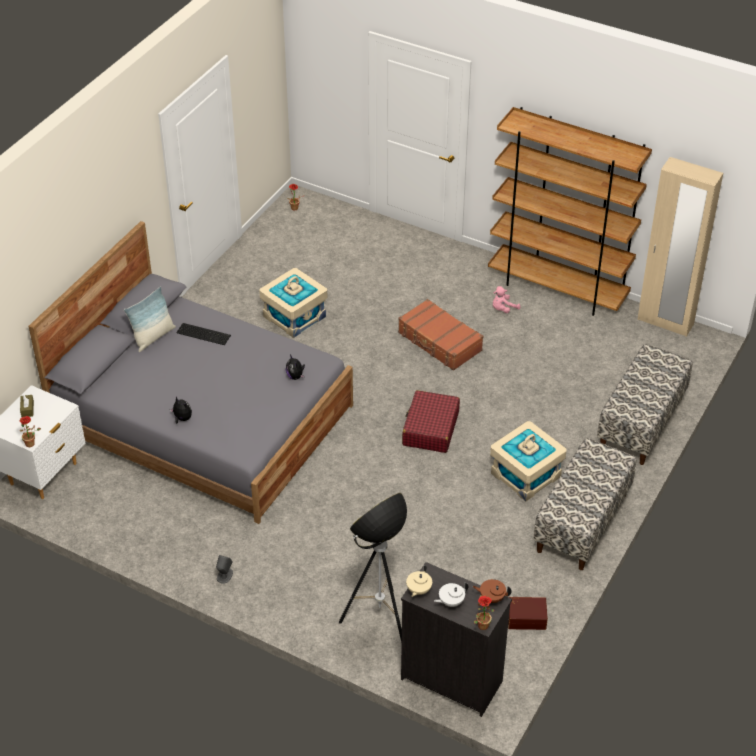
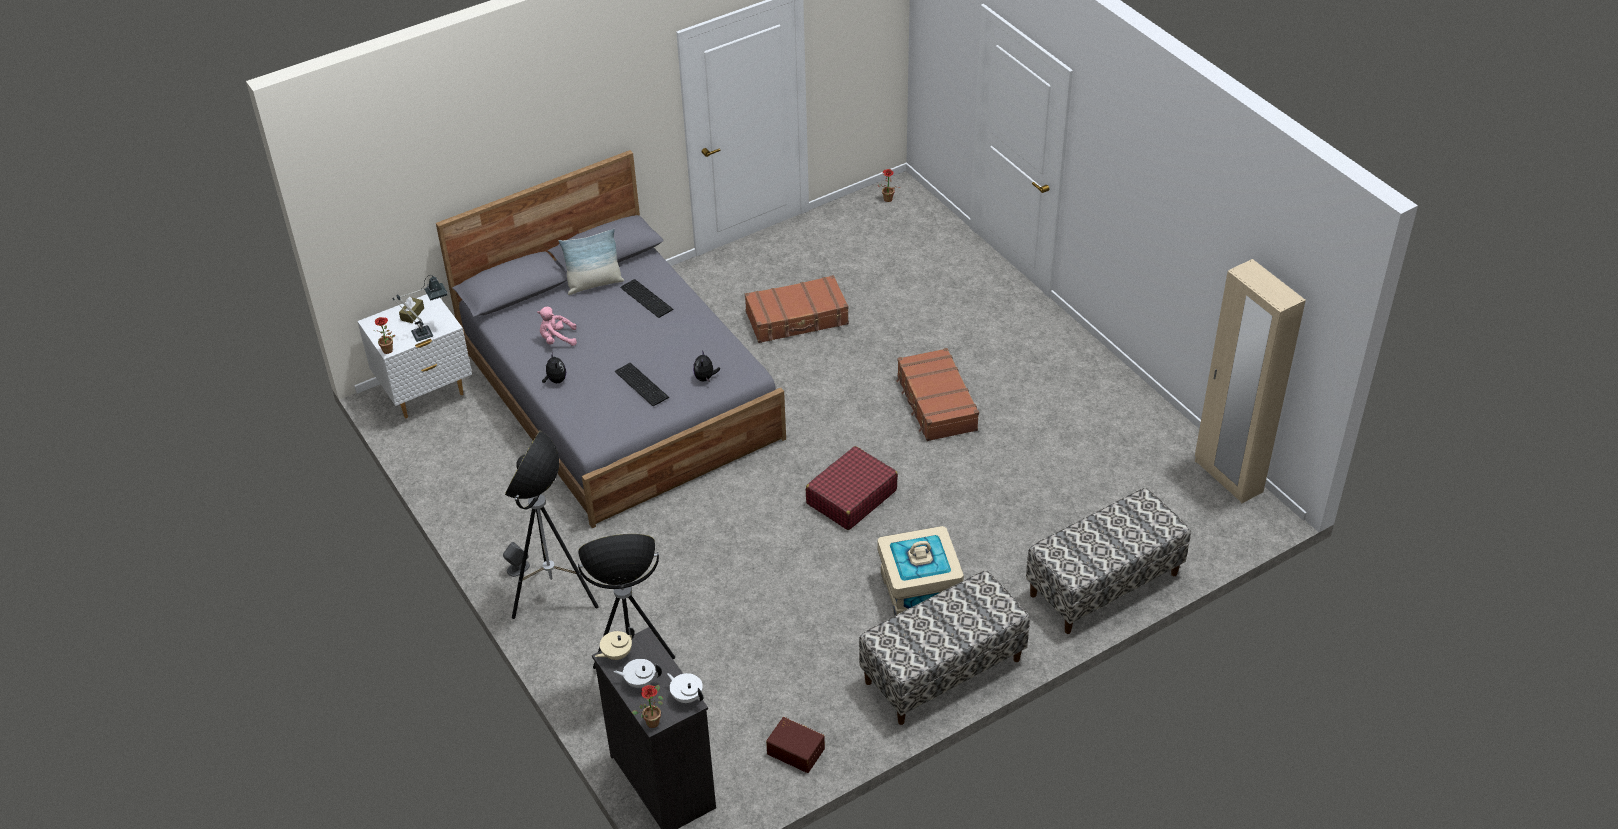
camera: 30 degrees right, 0 degrees up
(52, 419) = (427, 333): none -> table lamp
(252, 397) = (642, 383): none -> keyboard
(269, 584) = (554, 597): none -> floor lamp
(294, 316) = (797, 319): beige storage box -> brown suitcase
(491, 597) = (687, 696): brown teapot -> white teapot
(503, 309) = (1039, 392): pink plush toy -> pink plush toy (557, 339)
(557, 289) = (1123, 391): brown bookcase -> none

